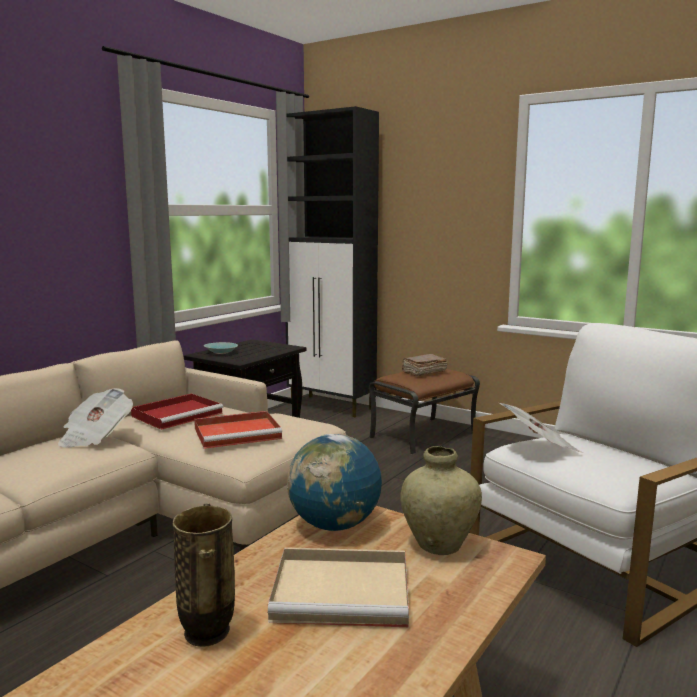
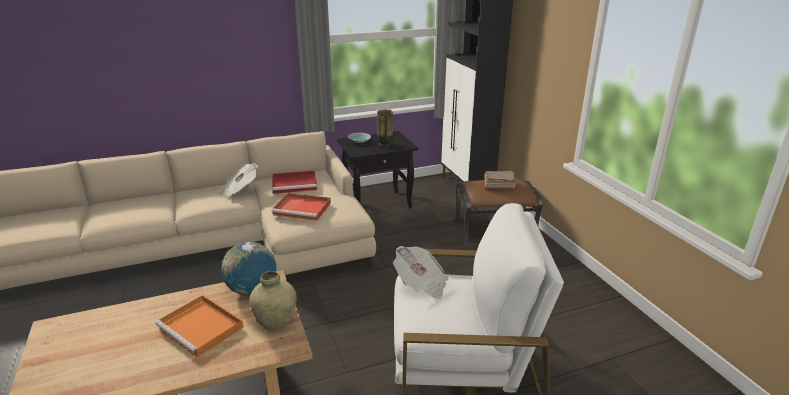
camera: 35 degrees right, 15 degrees up
(208, 633) = (135, 322): vase -> vase (385, 144)
(344, 591) = (202, 328): beige tray -> orange tray

